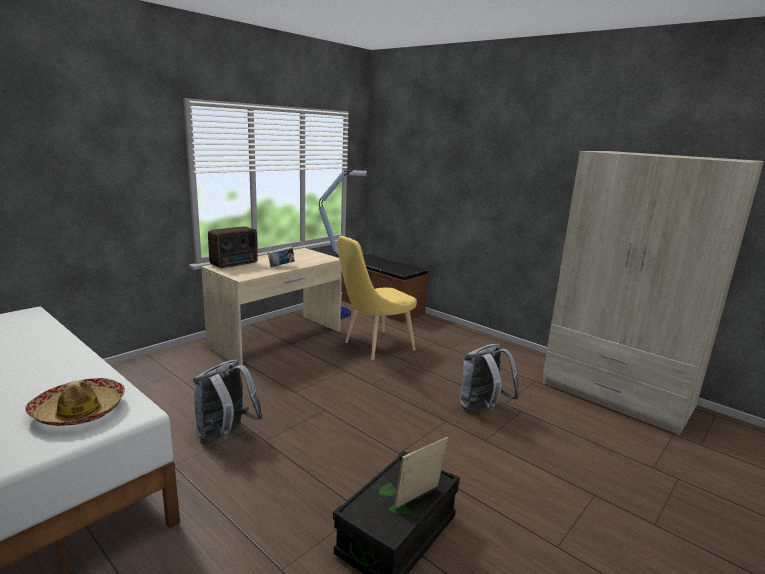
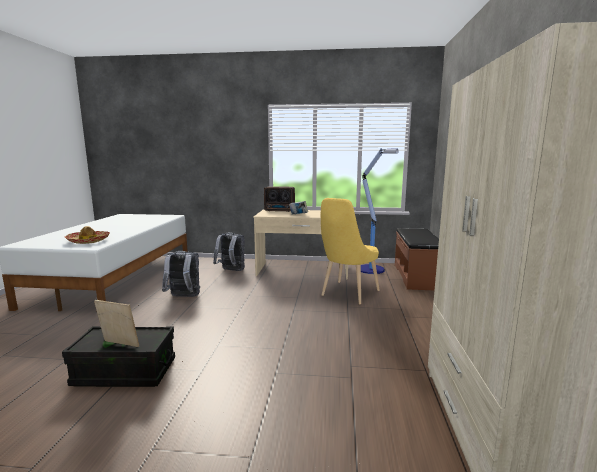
camera: 55 degrees right, 5 degrees down
(374, 347) = (347, 294): yellow chair -> yellow chair turned 75 degrees counterclockwise
(482, 409) = (324, 358): grey backpack -> grey backpack (231, 271)

